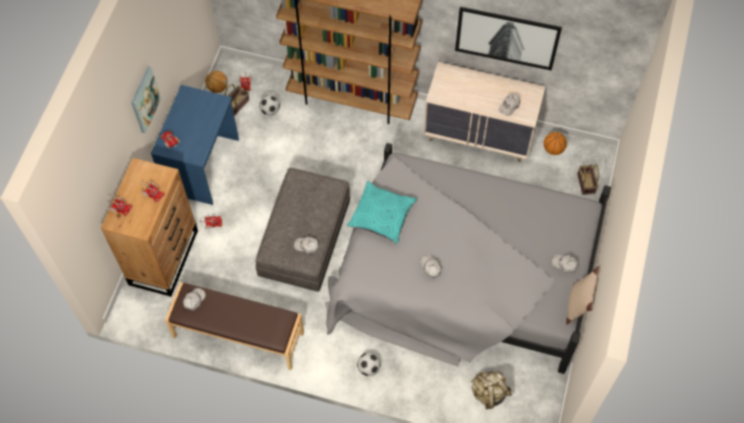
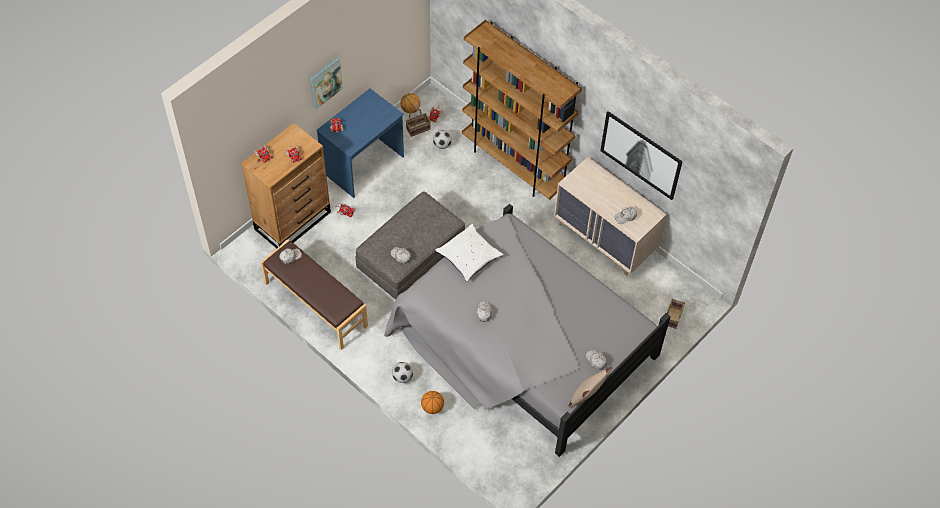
camera: 25 degrees right, 5 degrees down
(382, 215) = (469, 256): turquoise pillow -> white pillow
(489, 393) = (488, 442): beige backpack -> none
(553, 149) = (661, 277): basketball -> basketball (432, 407)

